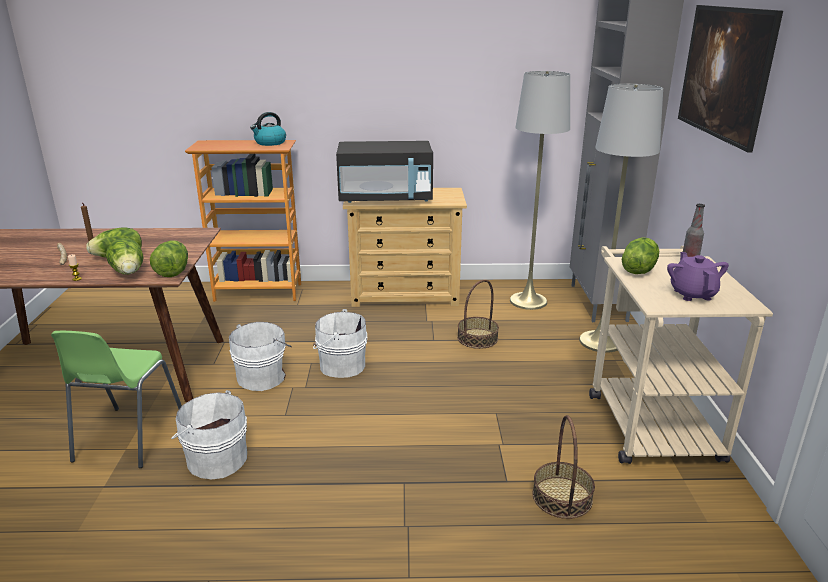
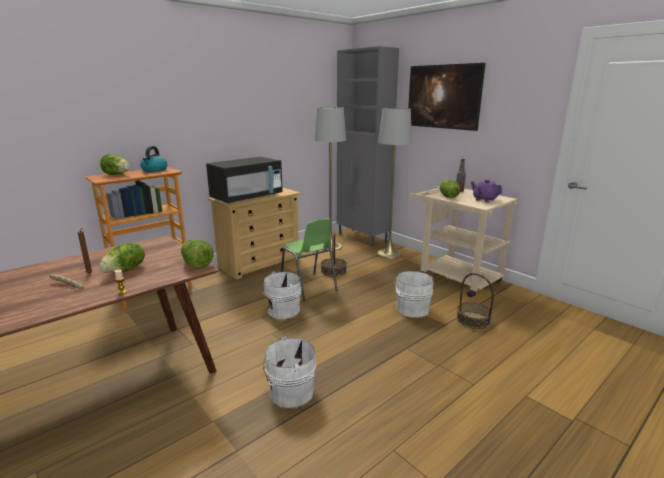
camera: 40 degrees left, 5 degrees down
(128, 437) = (202, 414): green chair -> green chair (308, 287)
(129, 273) = (162, 275): lettuce -> lettuce (117, 175)
(263, 376) = (242, 336): white bucket -> white bucket (412, 308)

